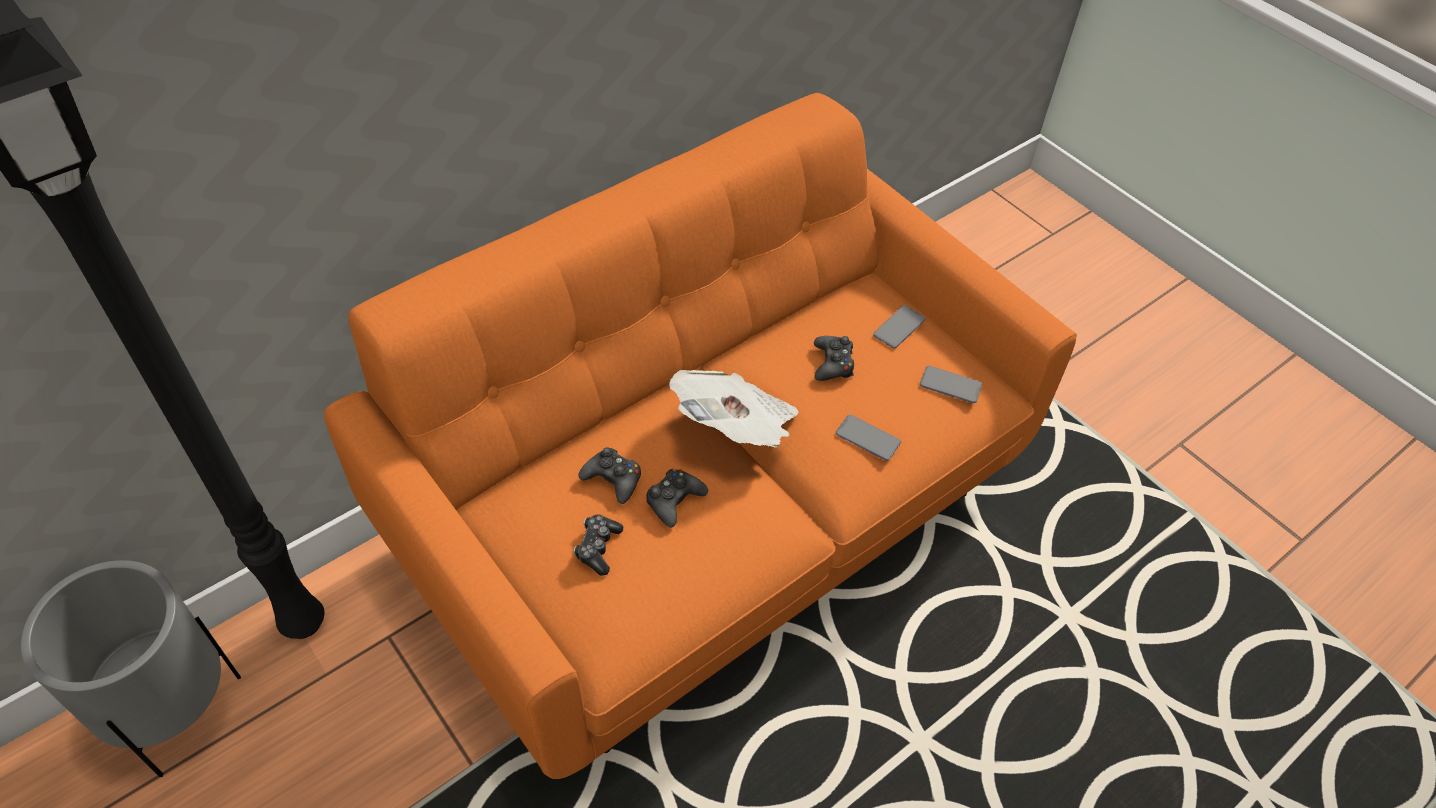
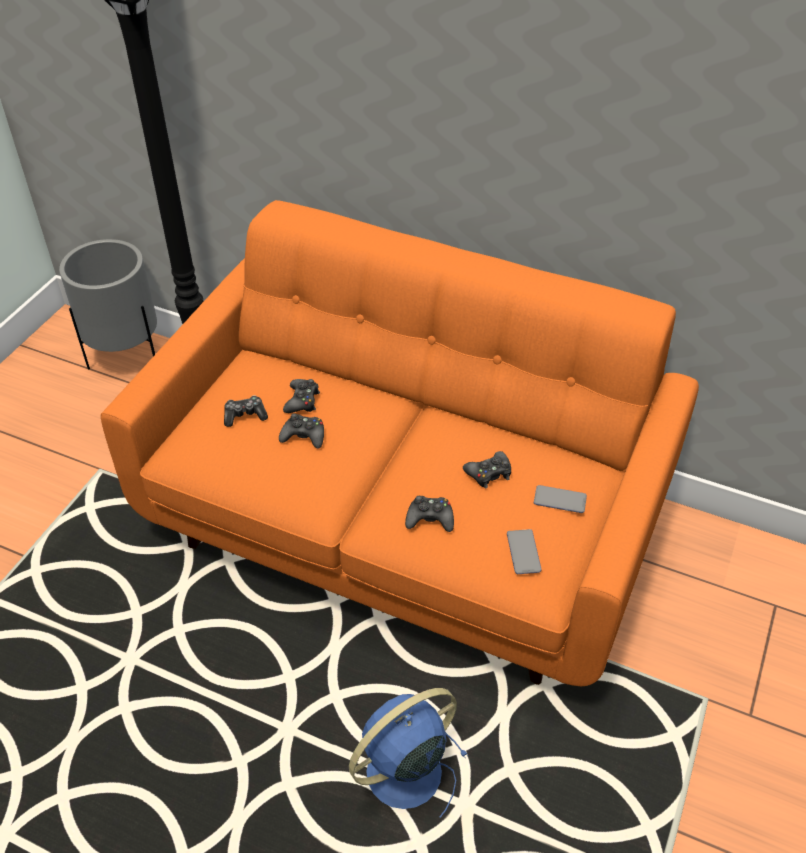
camera: 65 degrees right, 5 degrees down
(736, 427) = (387, 443): newspaper -> none
(867, 438) = (430, 518): phone -> black game controller
(1015, 656) = (400, 775): none -> blue fan

